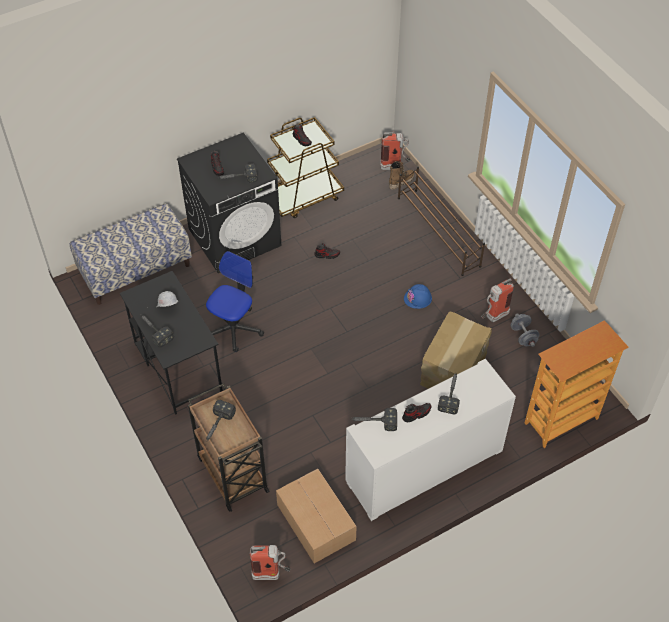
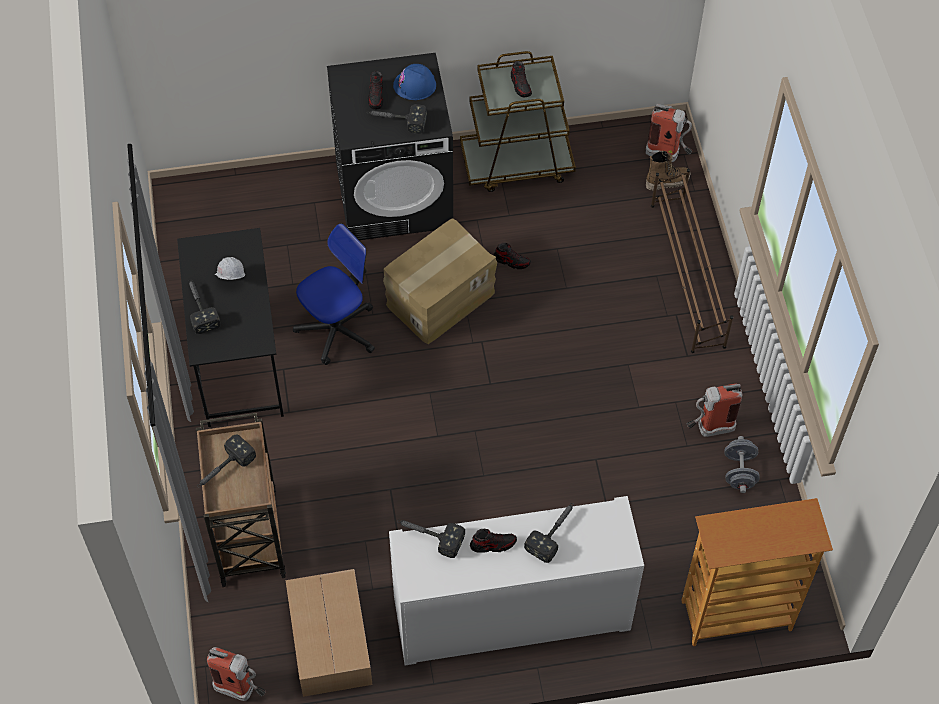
camera: 20 degrees right, 5 degrees up
(136, 270) = (240, 203): bench -> none
(418, 298) = (612, 366): blue hard hat -> blue hard hat (414, 85)
(452, 368) = (615, 486): cardboard box -> cardboard box (439, 298)

